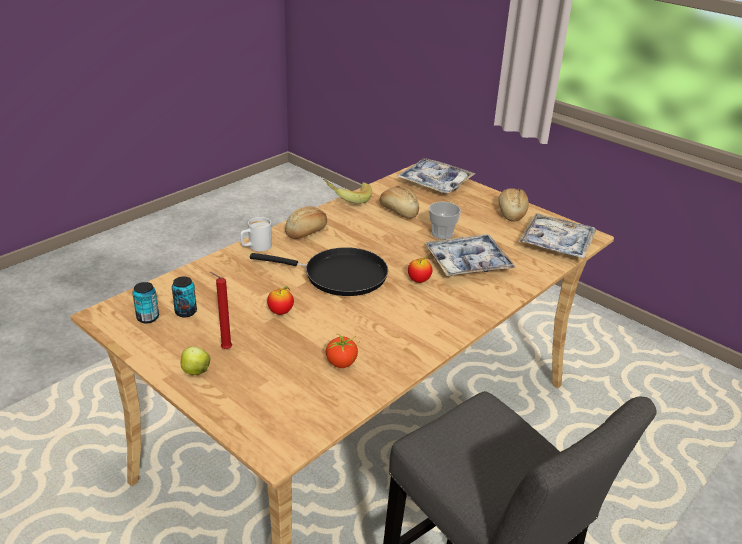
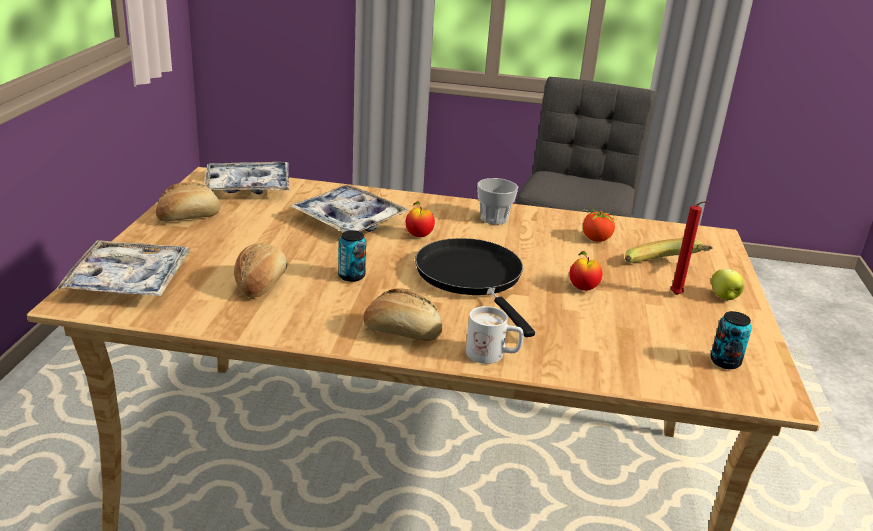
camera: 125 degrees left, 5 degrees down
(186, 312) = (676, 342): can -> can (351, 276)
(347, 199) = (261, 333): banana -> banana (666, 270)
(442, 234) = (296, 244): cup -> cup (494, 218)

